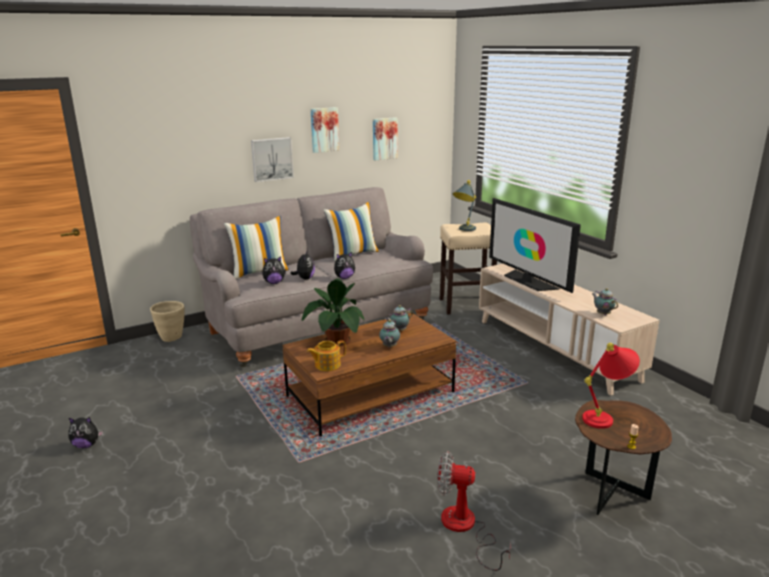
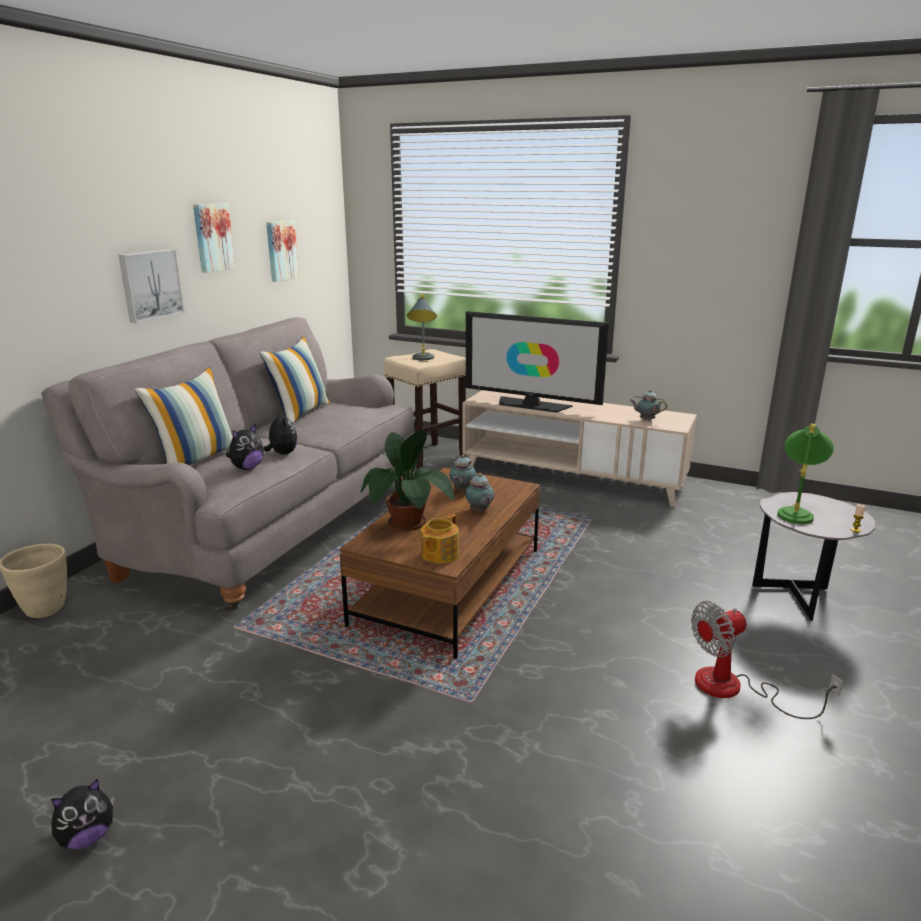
camera: 35 degrees left, 0 degrees up
(344, 277) = (332, 442): plush toy -> none
(606, 417) = (796, 512): red table lamp -> green table lamp
(610, 497) = (798, 600): brown side table -> grey side table

